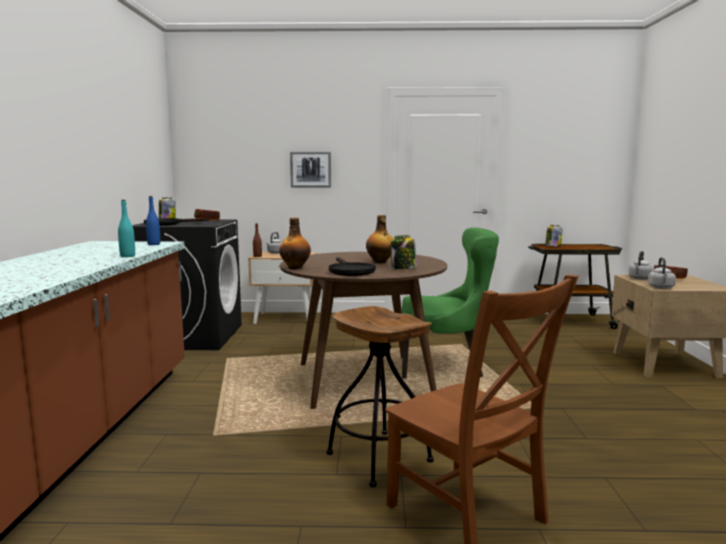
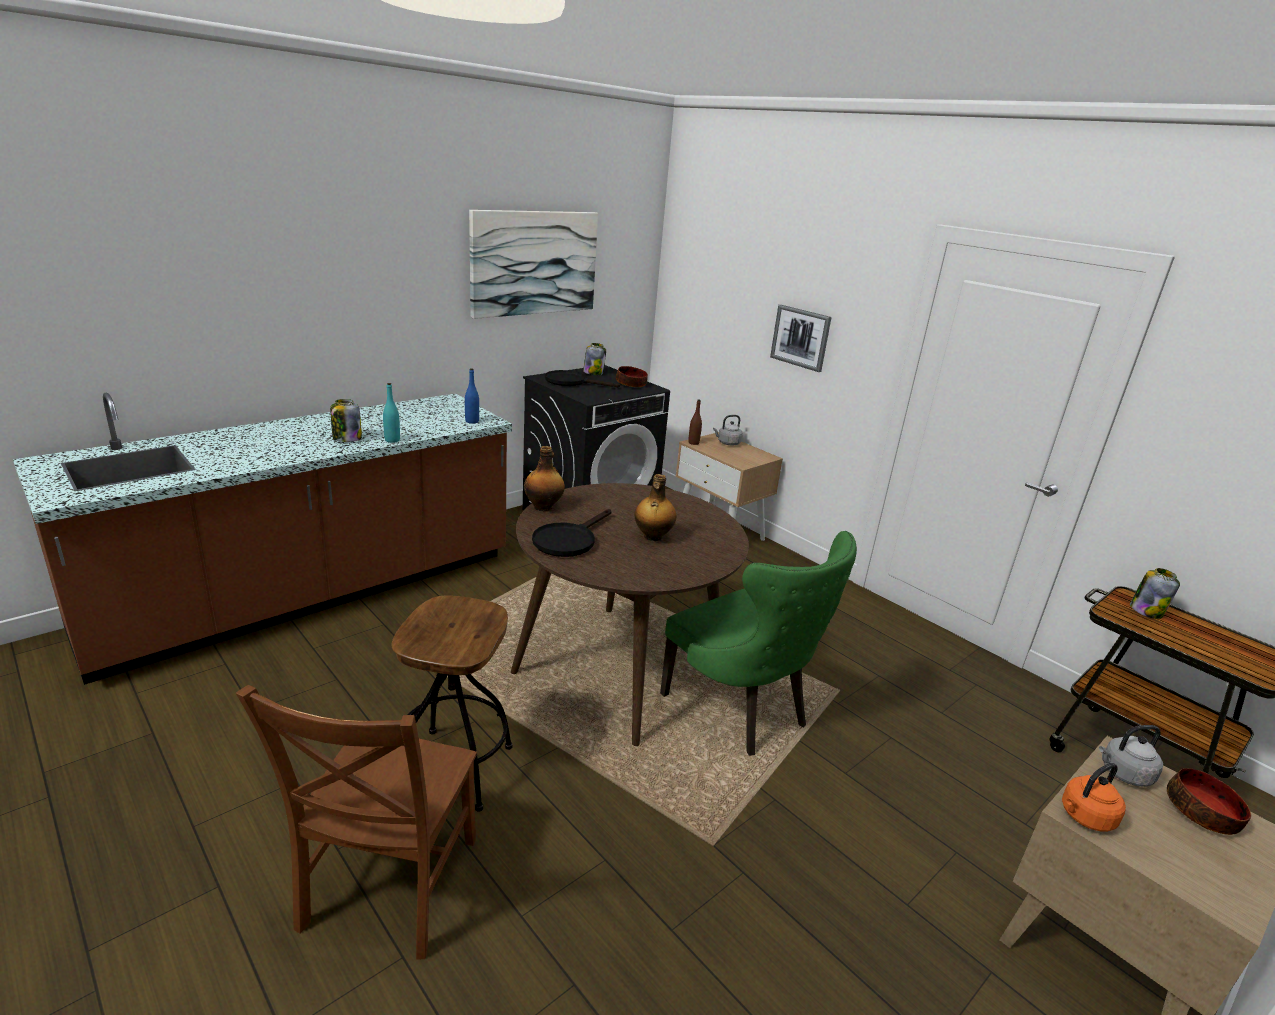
camera: 45 degrees right, 15 degrees up
(117, 131) = (534, 263): none -> picture
(403, 268) = (631, 564): jar -> jar (346, 439)
(661, 287) = (1084, 817): grey kettle -> orange kettle

